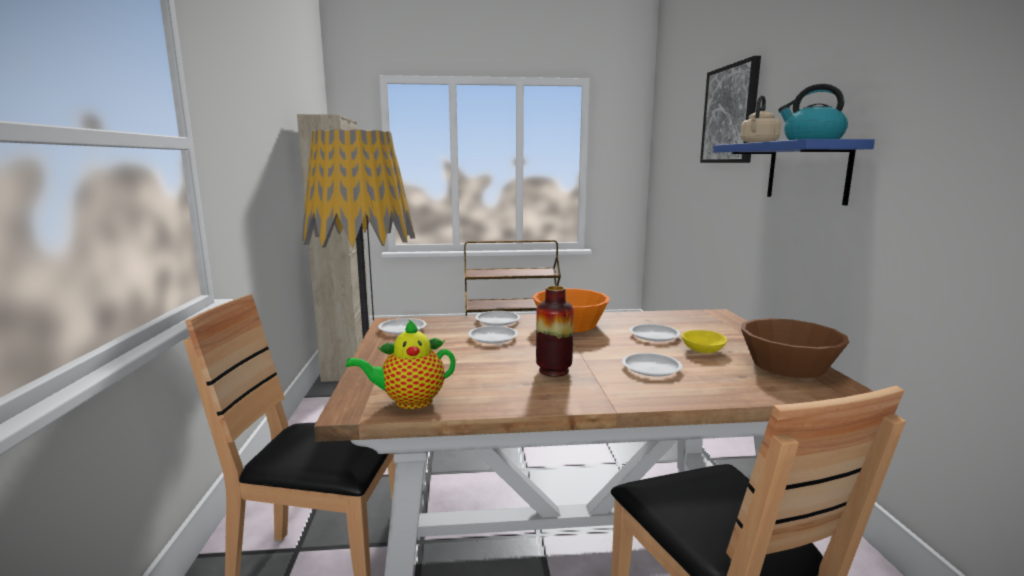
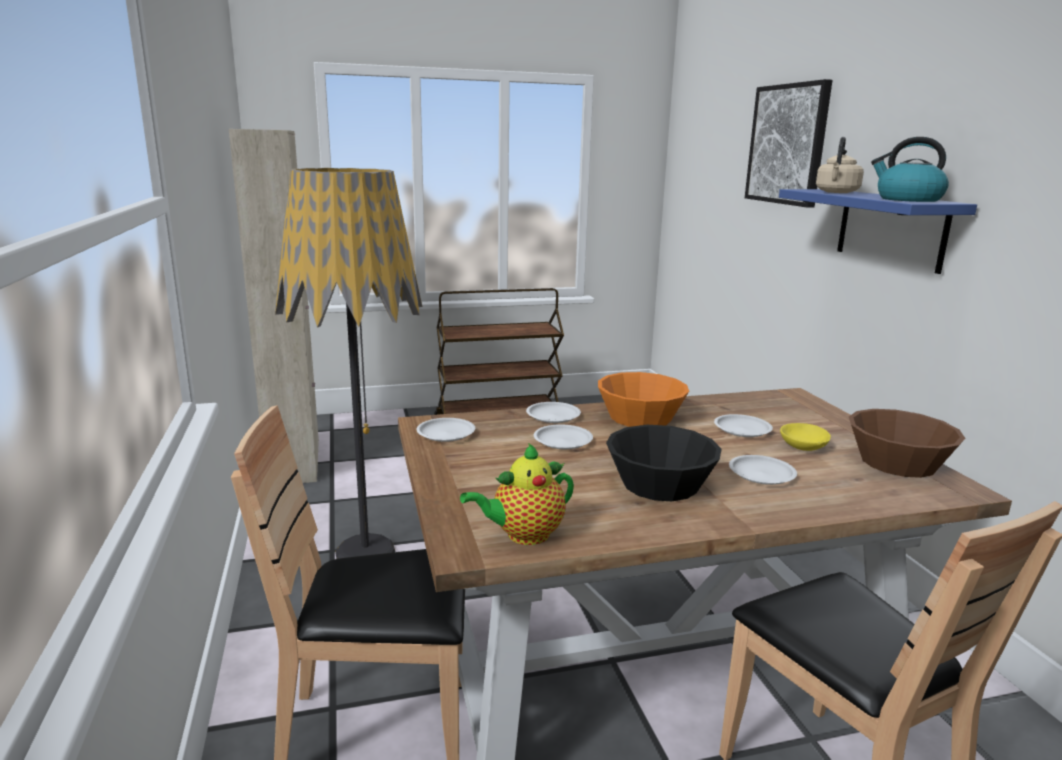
camera: 10 degrees left, 5 degrees up
(553, 371) = (659, 483): vase -> black bowl

